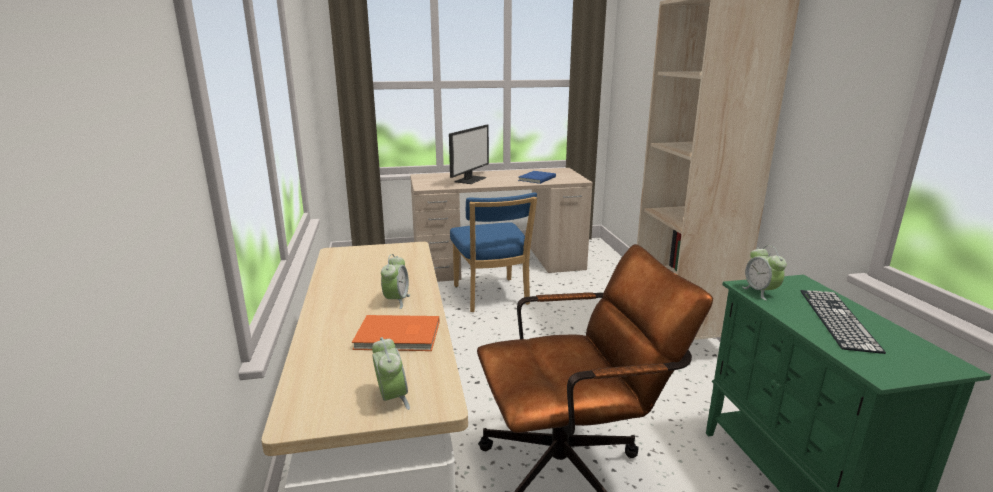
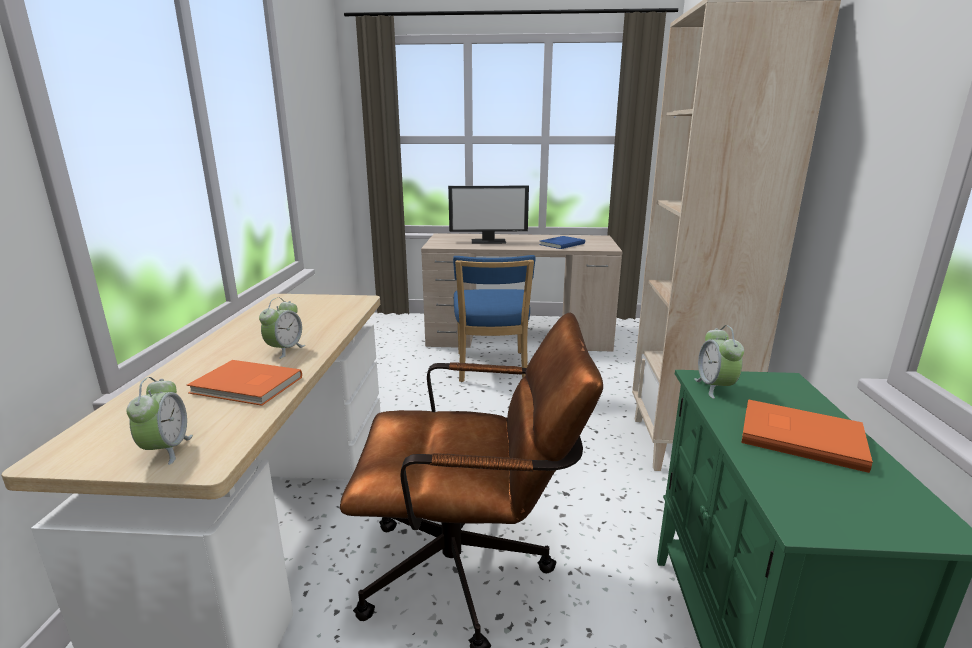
camera: 15 degrees right, 0 degrees up
(470, 179) = (489, 241): monitor -> monitor turned 45 degrees clockwise
(837, 319) = (799, 435): keyboard -> orange book

